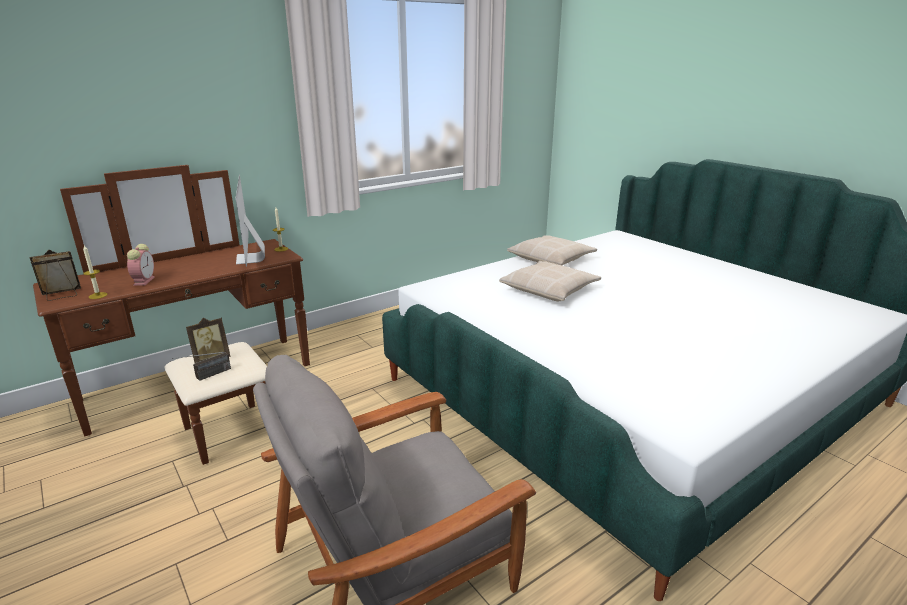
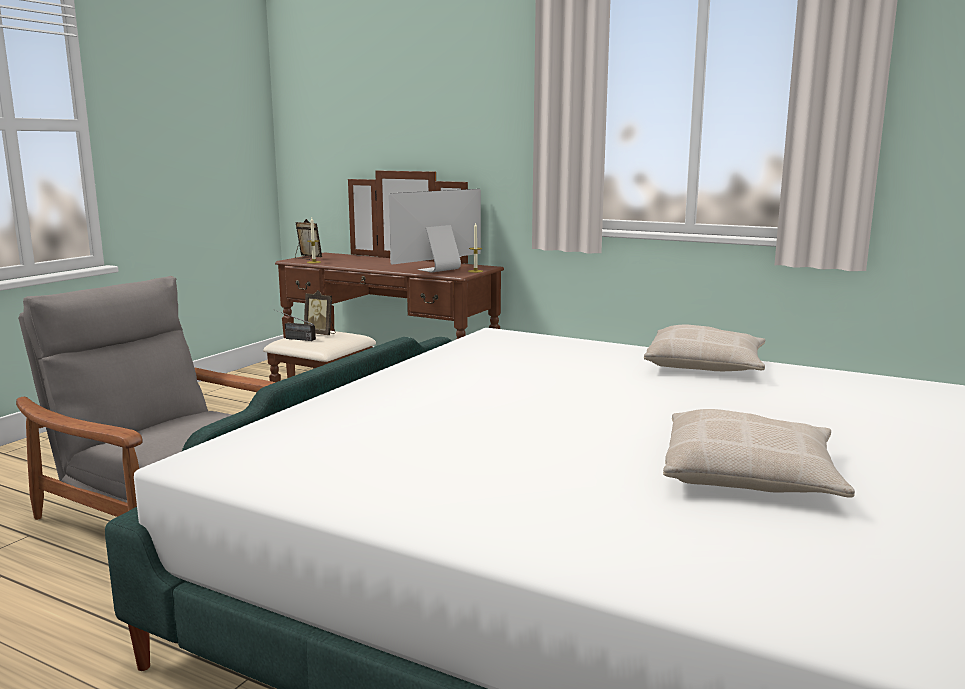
camera: 65 degrees right, 10 degrees down
(144, 280) = (353, 263): alarm clock -> none
(549, 289) = (576, 375): beige pillow -> beige pillow (750, 475)

